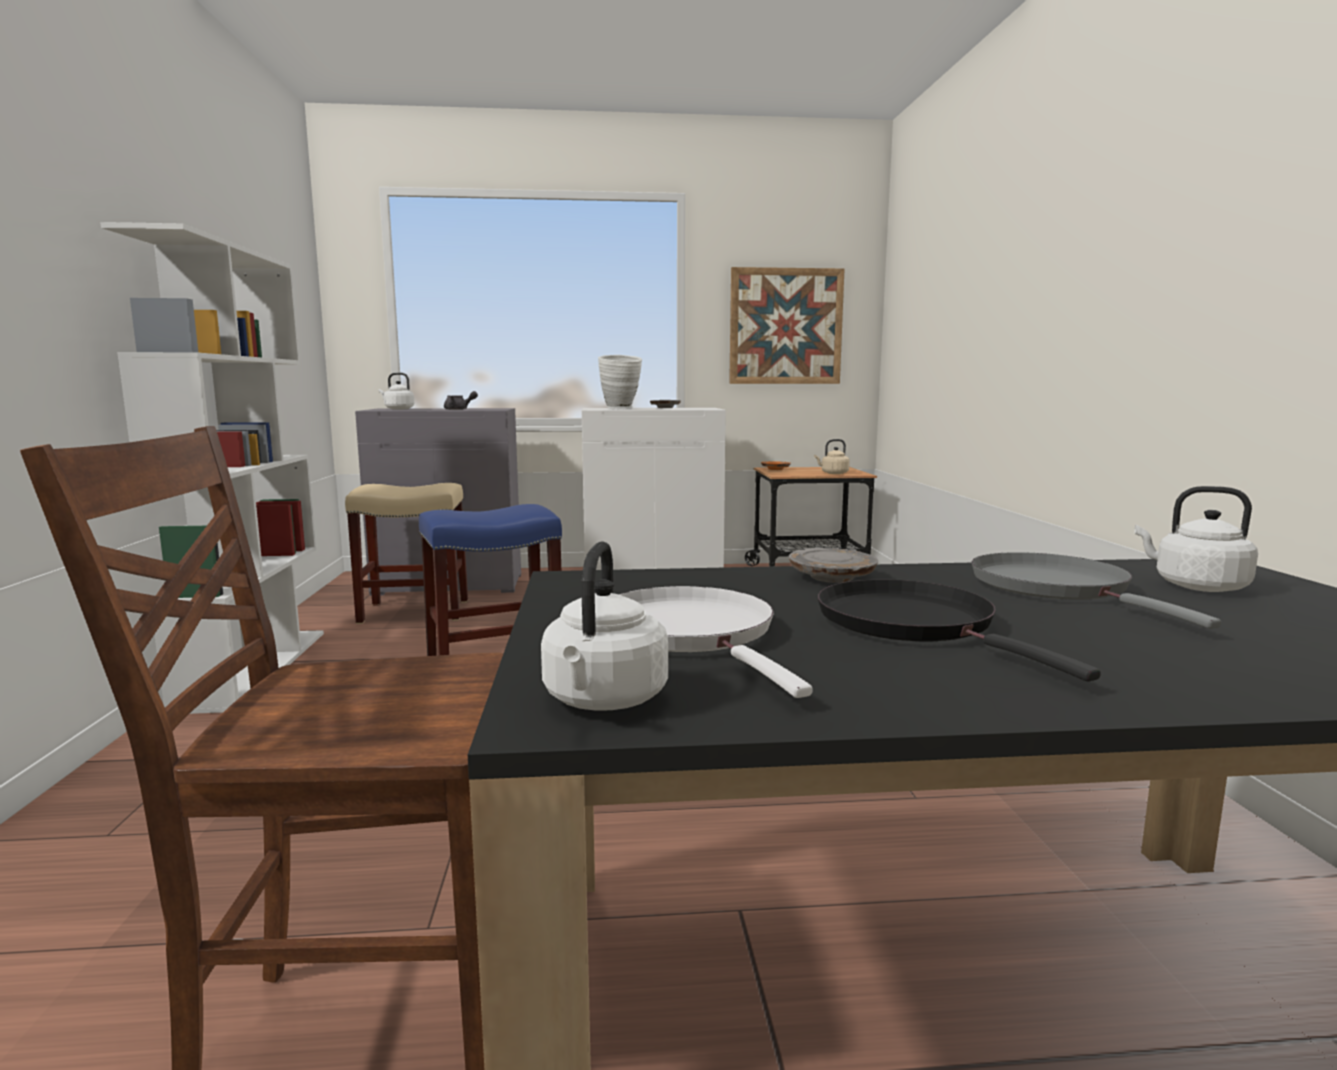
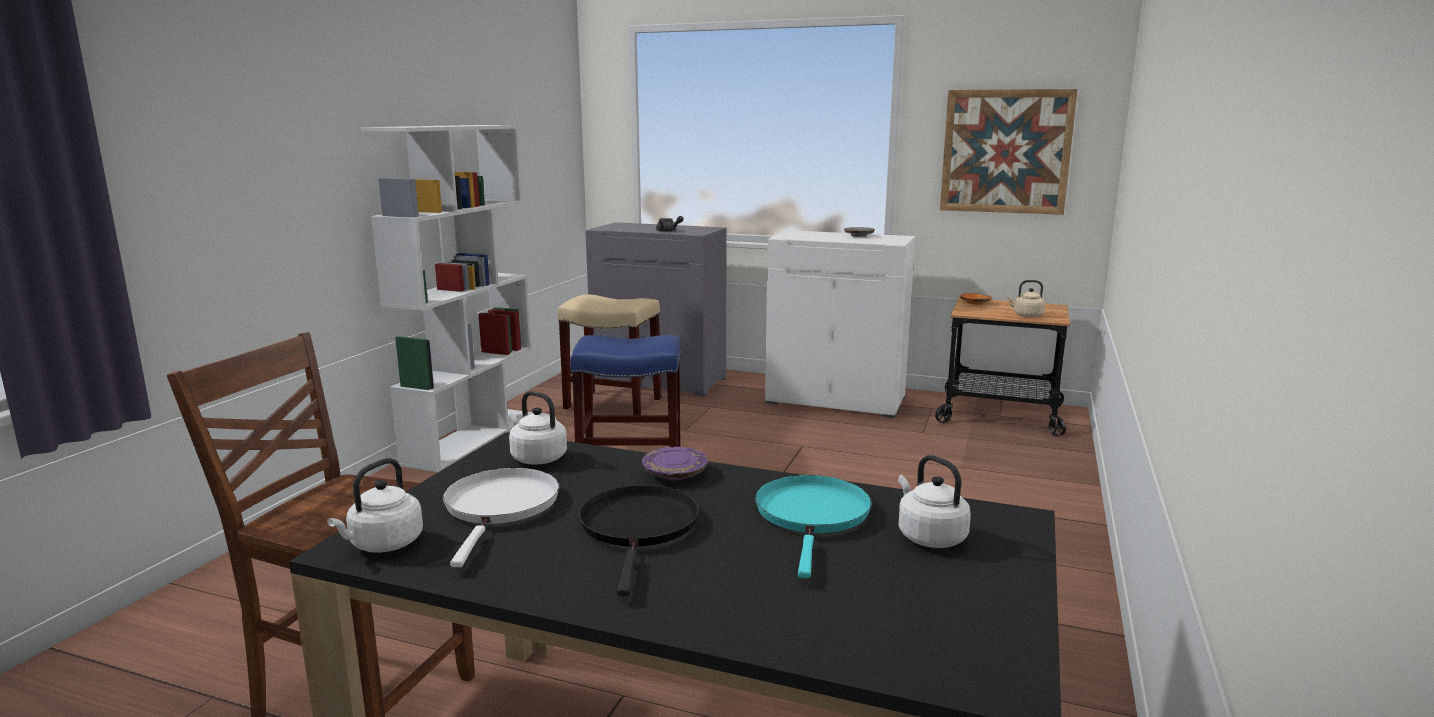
camera: 25 degrees right, 5 degrees up
(398, 409) = (624, 226): white kettle -> white kettle (536, 458)
(621, 409) = (809, 237): white vase -> none
(832, 577) = (675, 474): grey plate -> purple plate
(1057, 588) = (812, 516): grey frying pan -> turquoise frying pan

